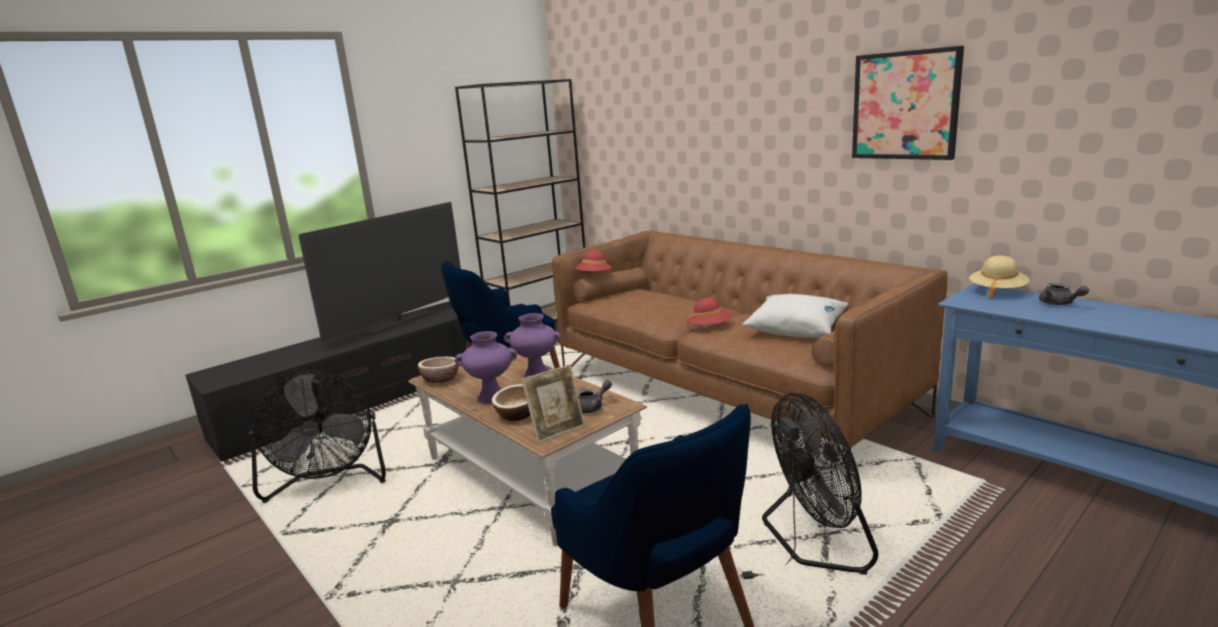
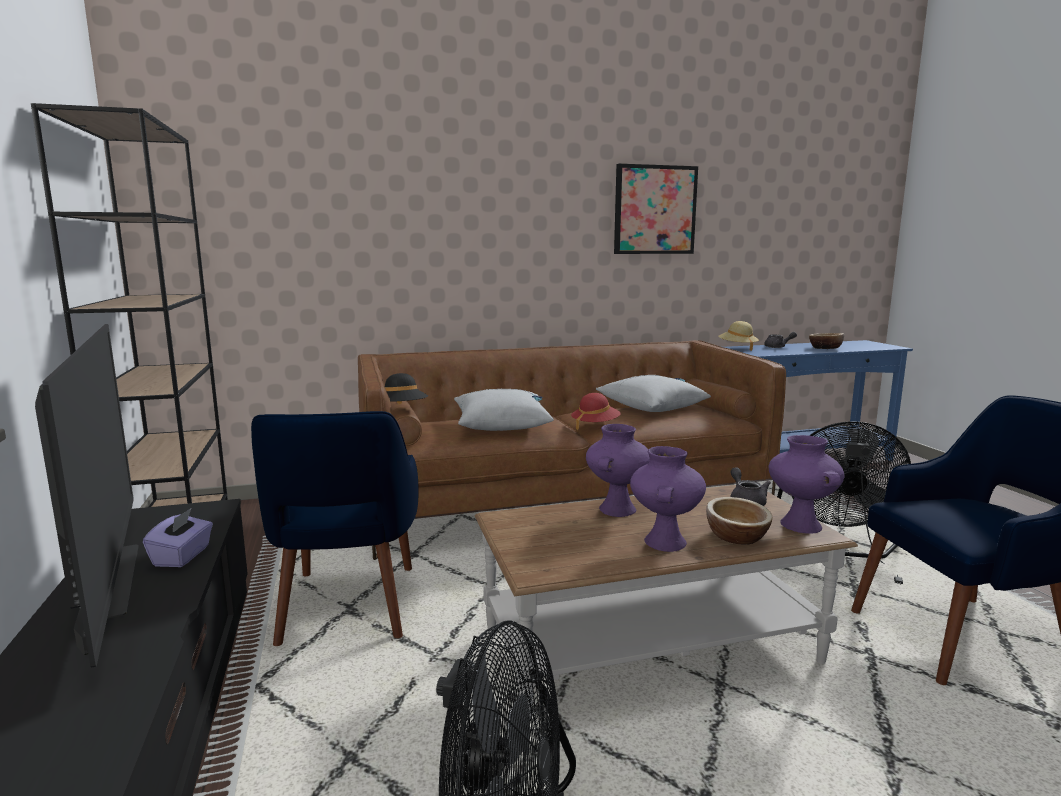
camera: 65 degrees left, 5 degrees down
(427, 321) = (182, 556): none -> purple tissue box
(441, 379) = (554, 565): bowl -> bowl (825, 348)
(557, 430) = (799, 525): picture frame -> purple vase
(594, 276) = (402, 410): red hat -> black hat
(653, 306) = (501, 426): none -> grey pillow

